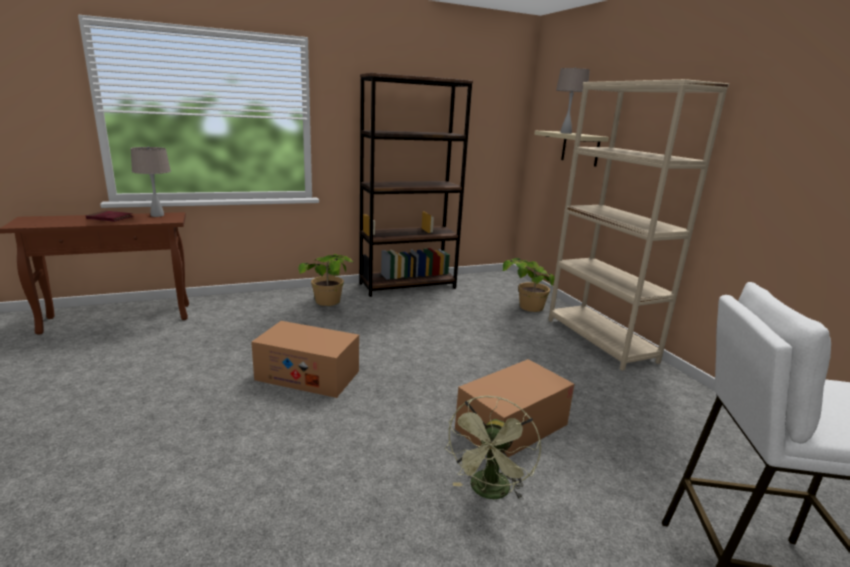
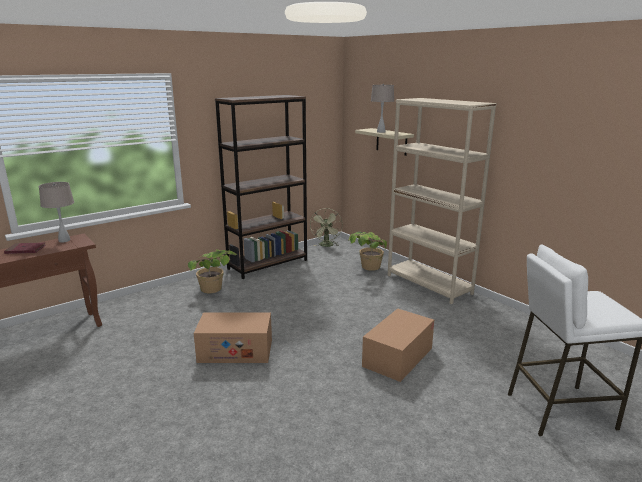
camera: 15 degrees left, 0 degrees up
(489, 492) = (403, 401): green fan -> green fan (326, 245)

